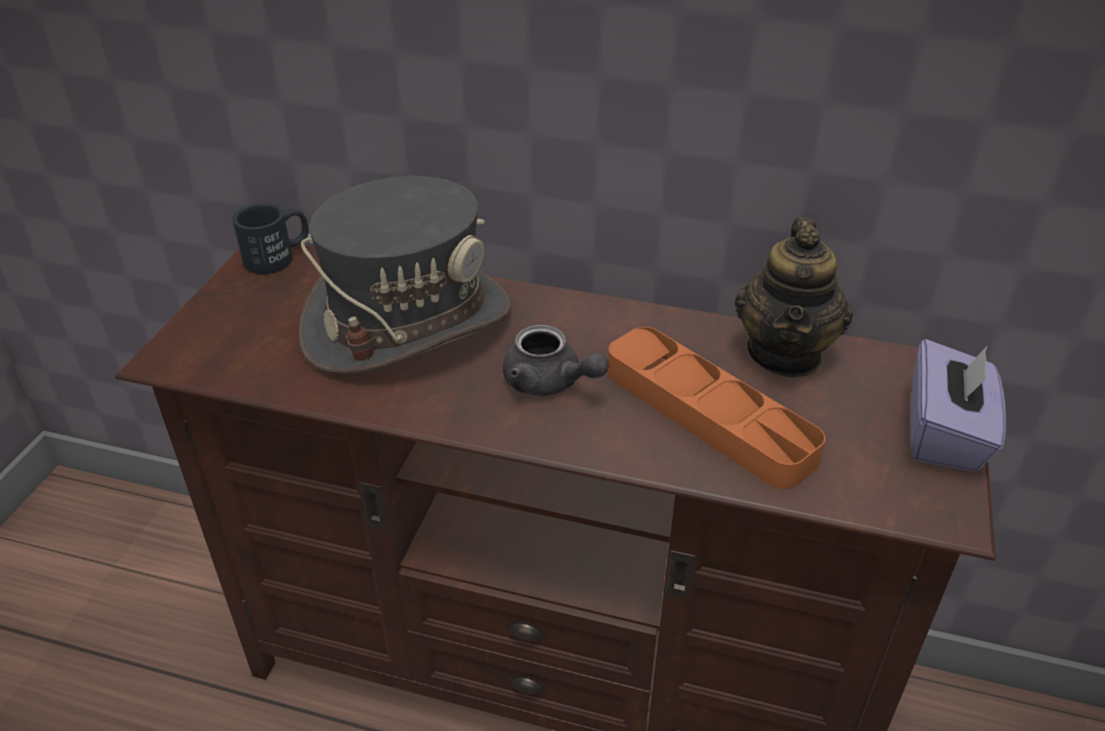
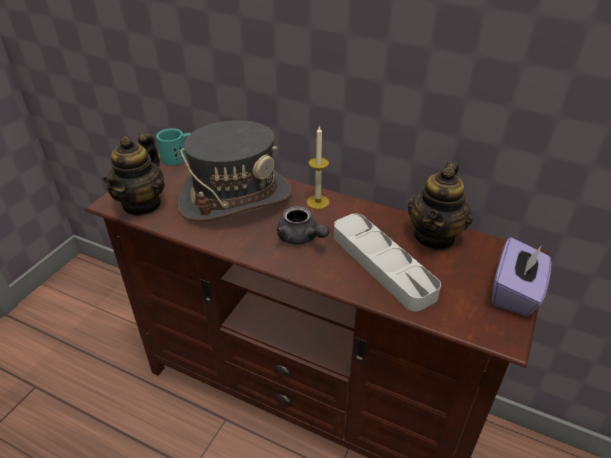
camera: 10 degrees right, 0 degrees up
(231, 353) = (142, 204): none -> teapot
(278, 256) = (179, 157): black mug -> turquoise mug
(562, 314) = (318, 202): none -> candle
(707, 414) = (382, 265): orange tray -> grey tray

